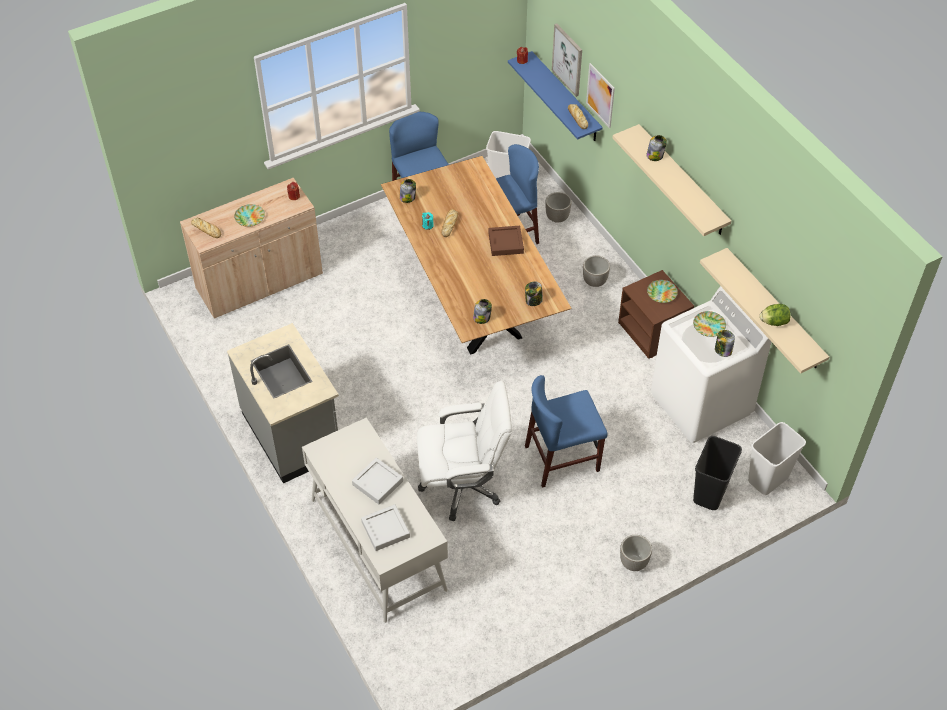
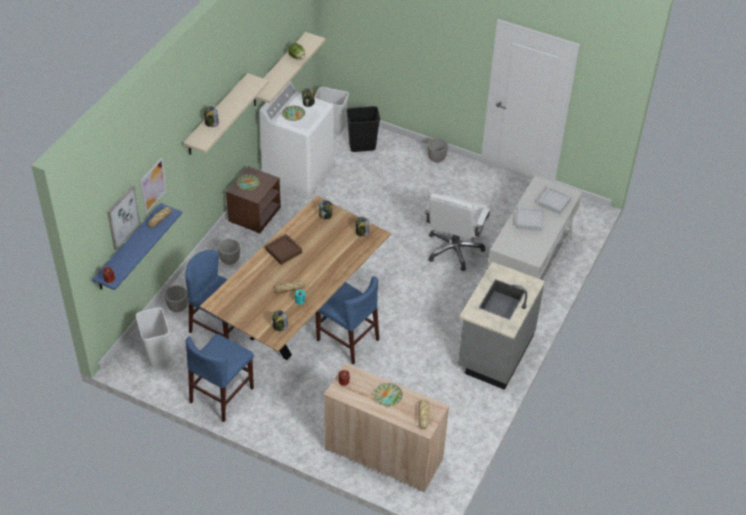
camera: 125 degrees left, 5 degrees down
(462, 485) = (454, 249): white office chair -> white office chair turned 120 degrees counterclockwise
(562, 458) = (393, 215): blue chair -> blue chair (347, 340)

